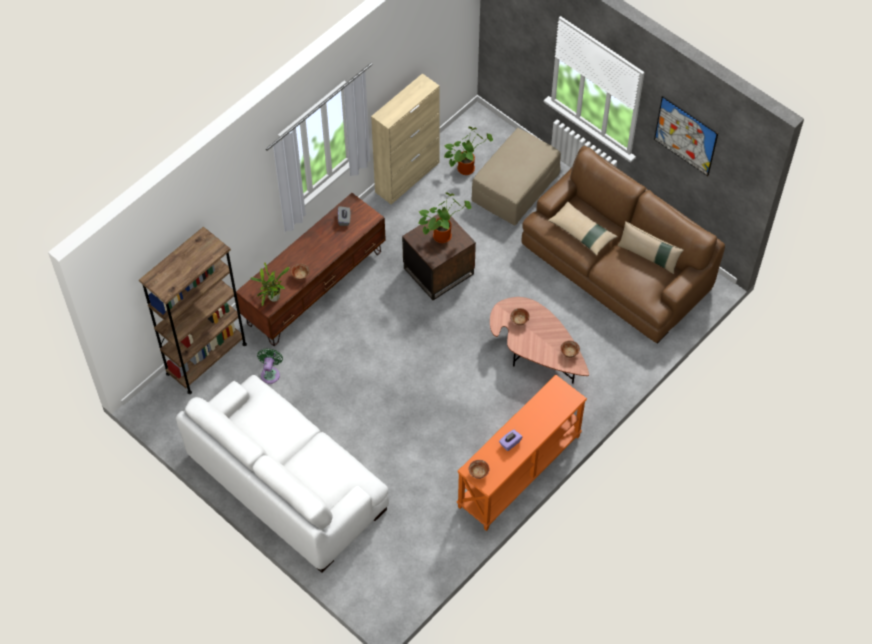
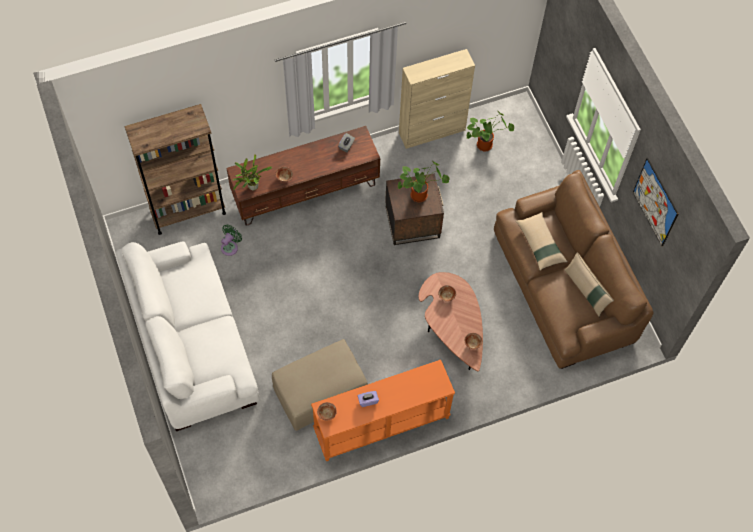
camera: 25 degrees right, 5 degrees up
(515, 187) = (516, 179): beige ottoman -> beige ottoman (320, 391)

